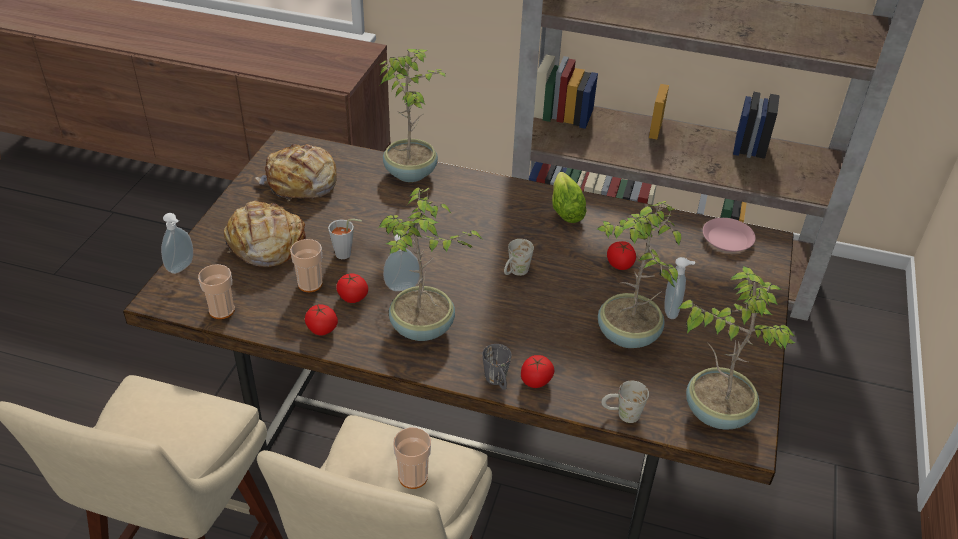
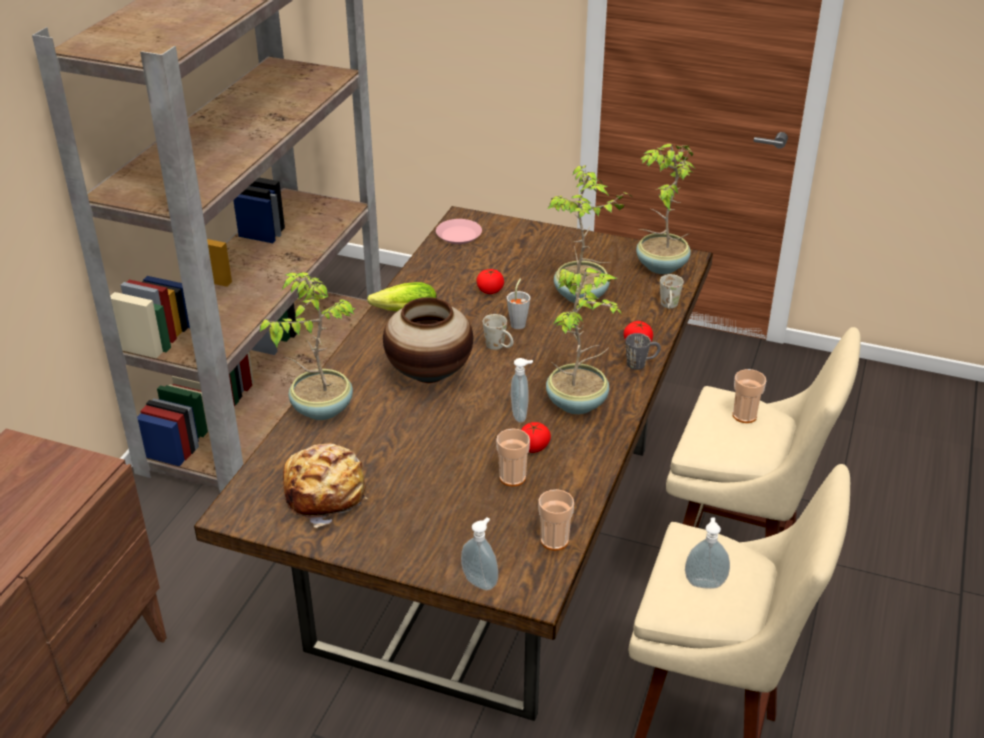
camera: 85 degrees left, 5 degrees down
(265, 244) = (442, 515): bread -> none
(321, 329) = (581, 466): tomato -> none
(346, 255) = (465, 453): grey cup -> grey cup (519, 323)
(466, 229) = (429, 373): none -> vase
(672, 311) = (551, 272): soap dispenser -> soap dispenser (704, 582)

